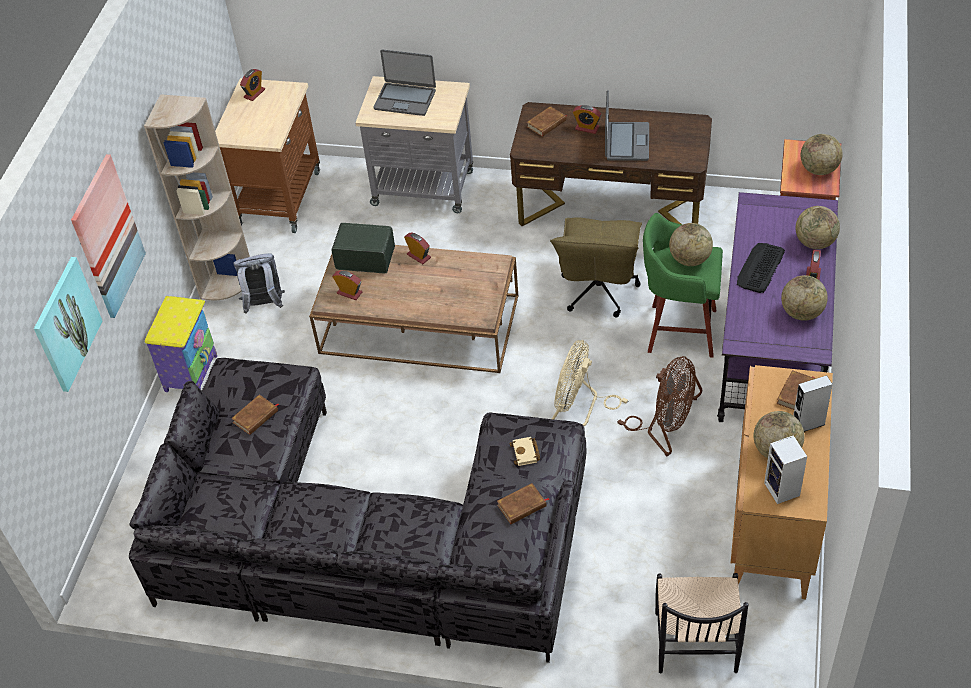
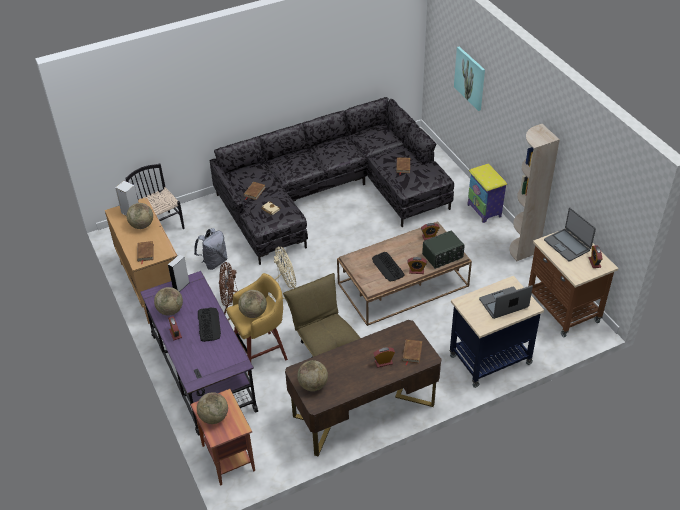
camera: 140 degrees right, 5 degrees down
(107, 237) = (502, 106): picture -> none
(264, 304) = (492, 254): grey backpack -> grey backpack (214, 262)
(424, 188) = (489, 361): grey cart -> blue cart
(447, 280) = (387, 267): none -> keyboard
(626, 142) = (350, 365): laptop -> laptop (567, 245)
(679, 330) = (261, 353): green stool -> yellow stool
(808, 424) = (133, 242): grey speaker -> grey speaker (181, 286)
(815, 242) = (186, 356): globe -> globe (313, 385)

